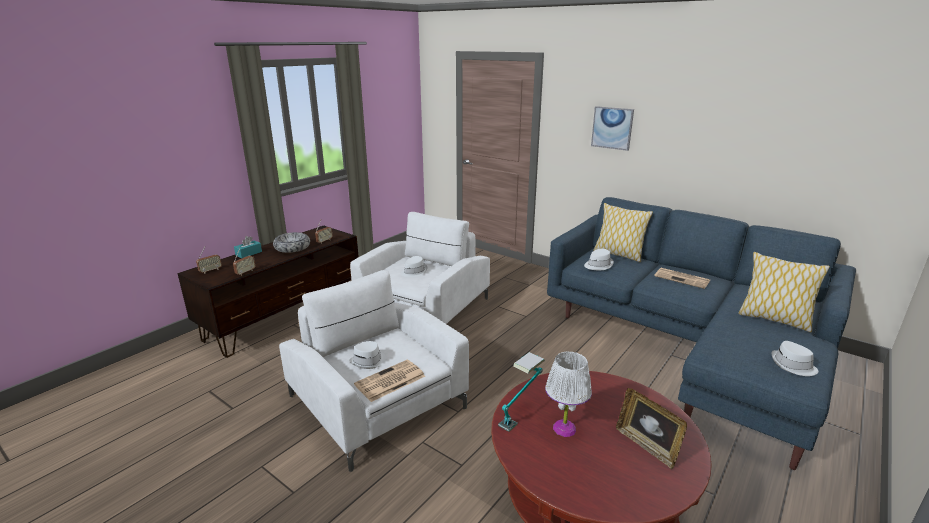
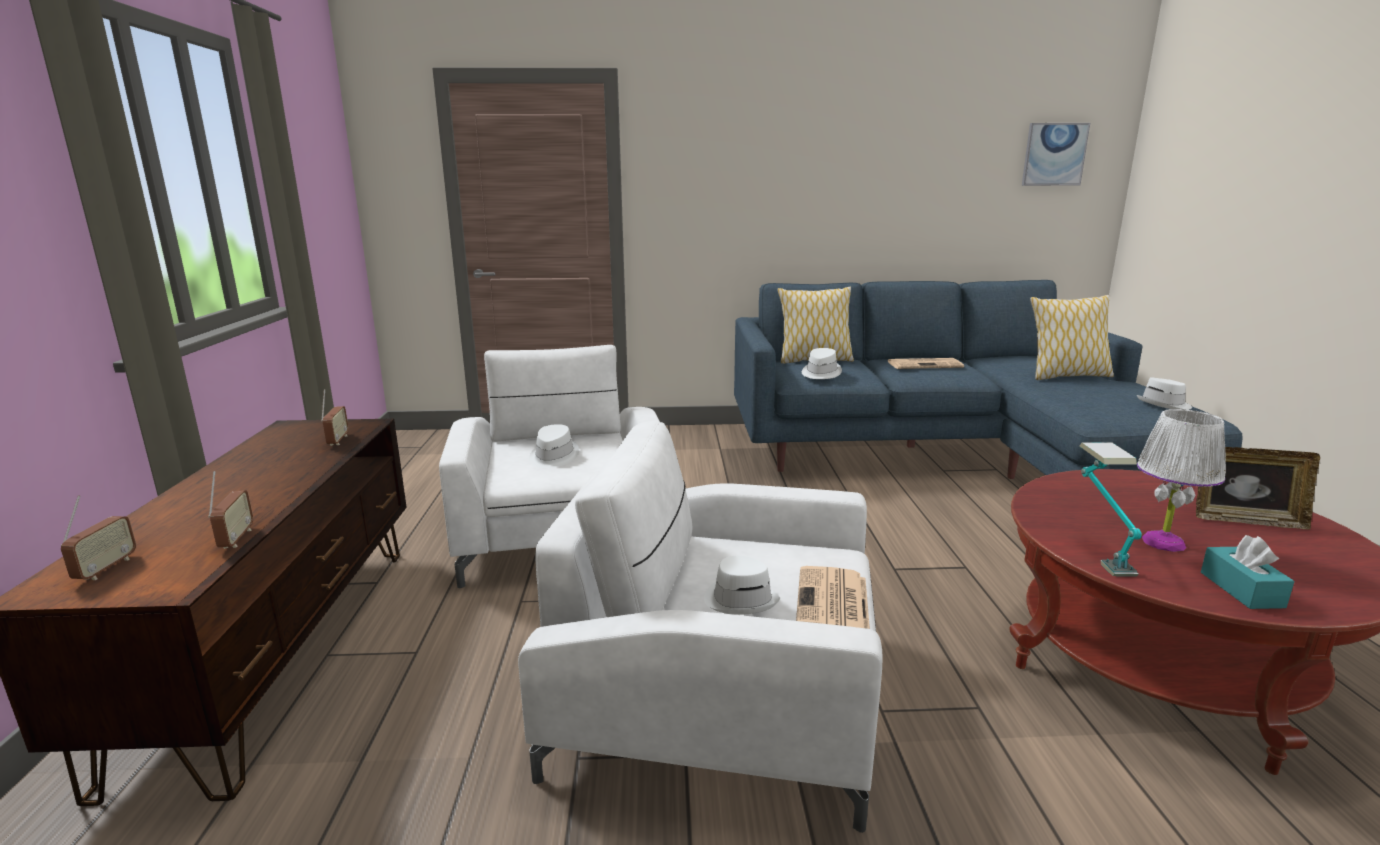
camera: 40 degrees left, 5 degrees down
(248, 253) = (167, 506): turquoise tissue box -> turquoise tissue box (1241, 589)
(292, 247) = (277, 468): bowl -> none
(612, 128) = (746, 182): picture -> picture (1054, 154)

